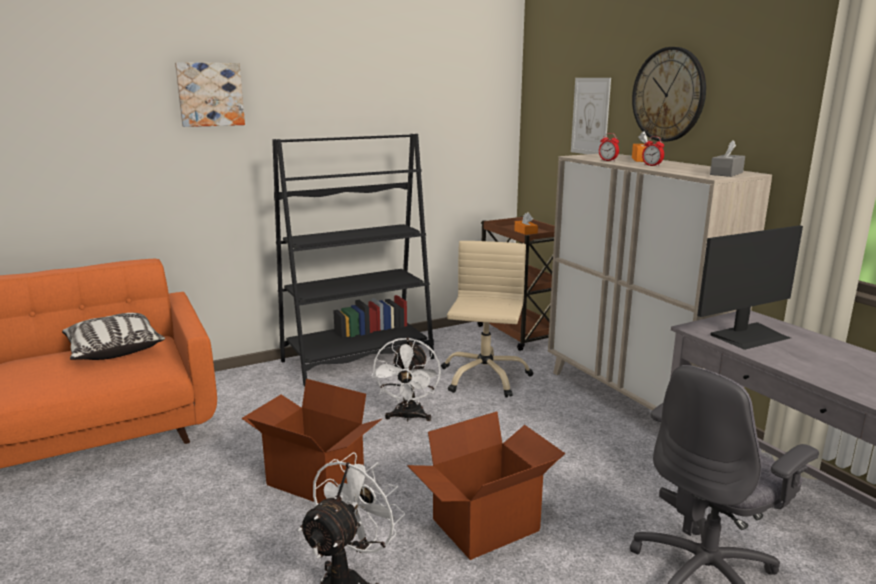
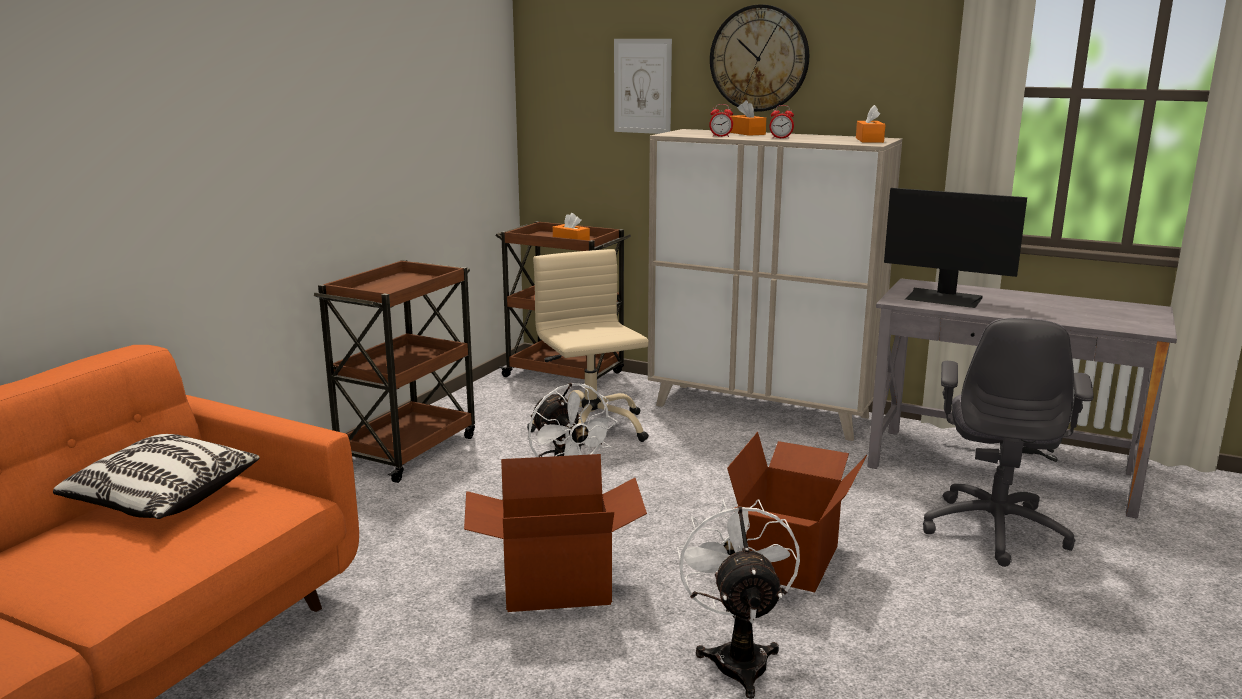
camera: 35 degrees left, 0 degrees up
(210, 94) = (181, 66): picture -> none
(358, 360) = (408, 450): black bookcase -> brown cart
(726, 173) = (869, 140): grey tissue box -> orange tissue box
(749, 335) = (944, 298): monitor -> monitor turned 90 degrees clockwise

